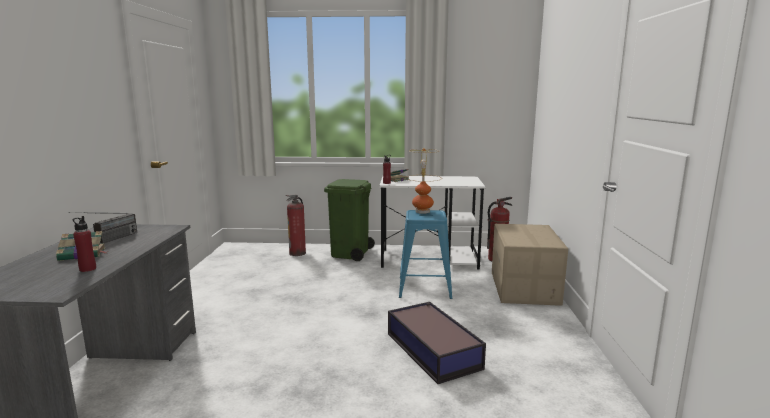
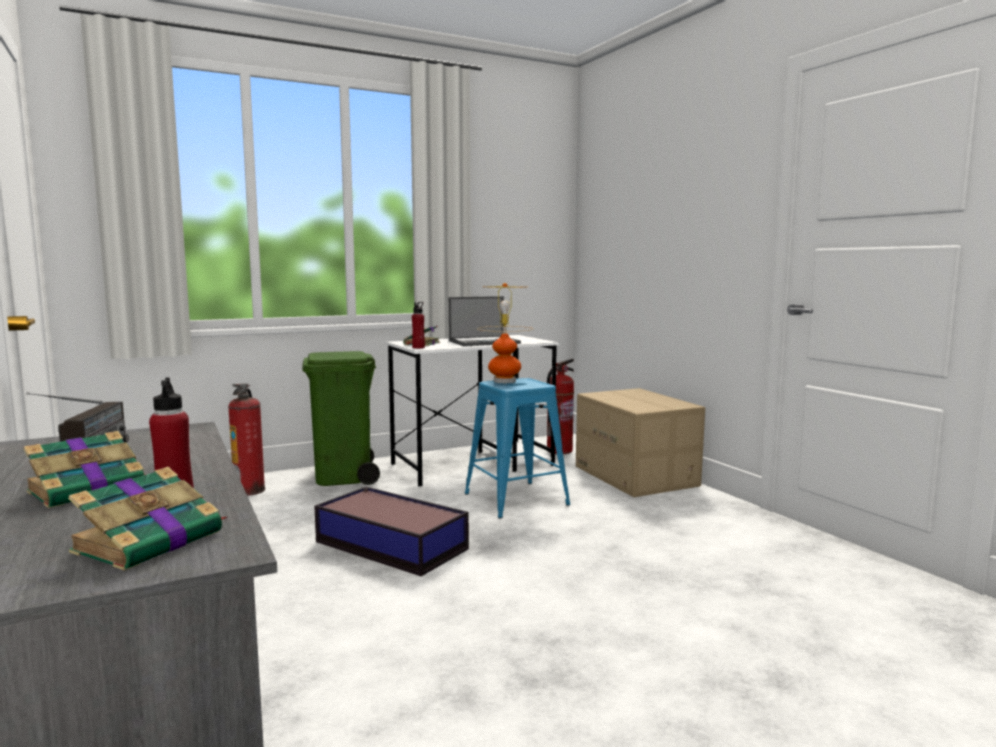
camera: 30 degrees left, 5 degrees down
(52, 283) = (152, 541): none -> book
(432, 350) = (633, 569): storage box -> storage box (390, 544)
(437, 182) = (484, 342): none -> laptop

